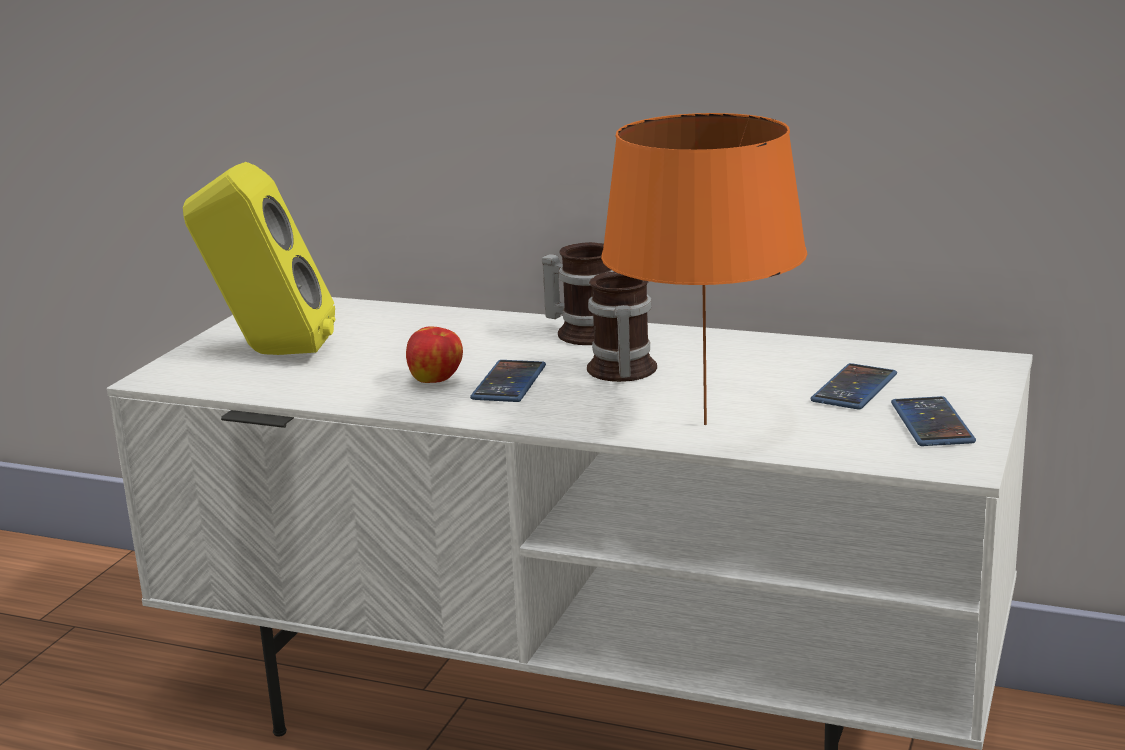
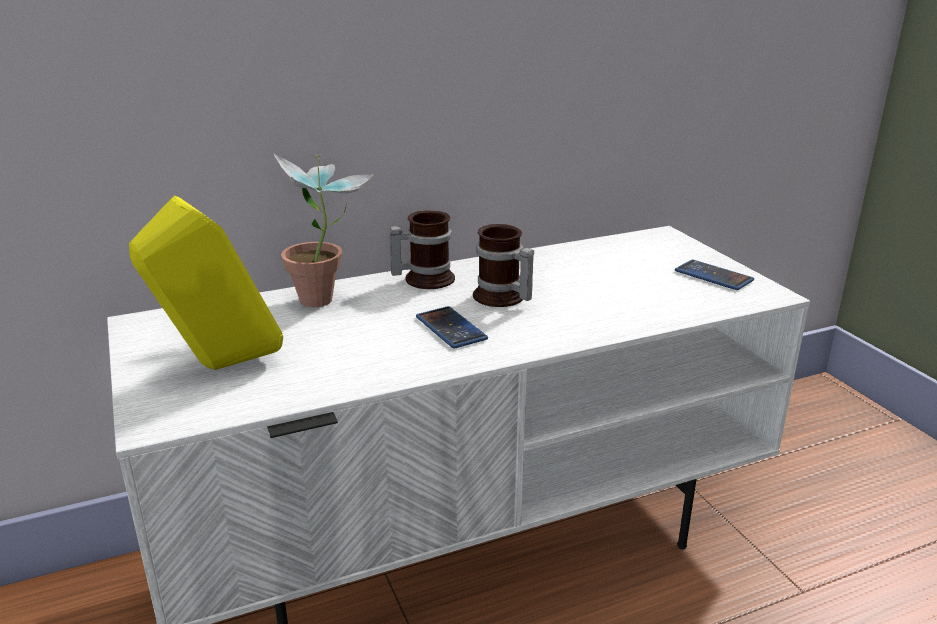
camera: 45 degrees left, 5 degrees up
(436, 380) = (398, 343): apple -> none
(454, 328) = (328, 302): none -> potted plant
(704, 423) = (617, 314): orange table lamp -> none
(854, 388) = (639, 268): phone -> none

